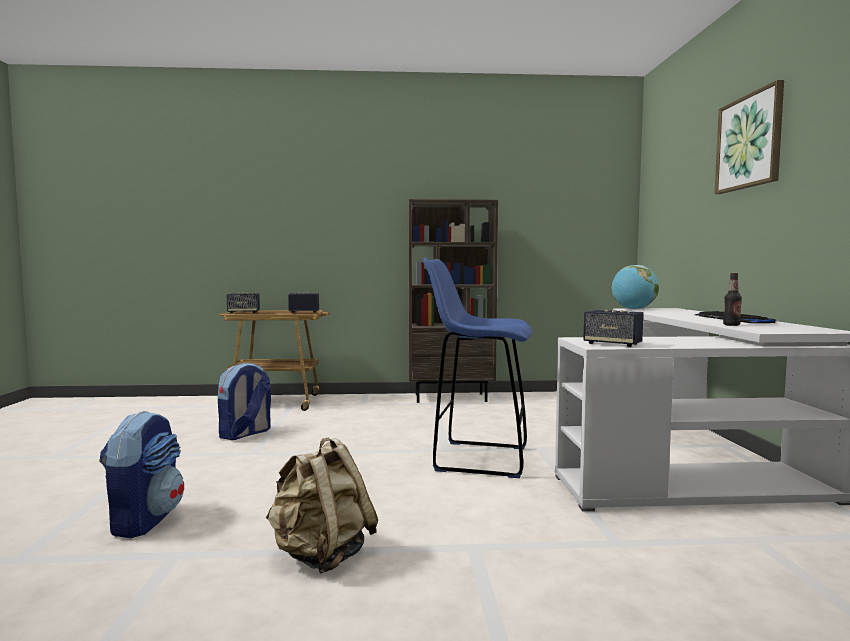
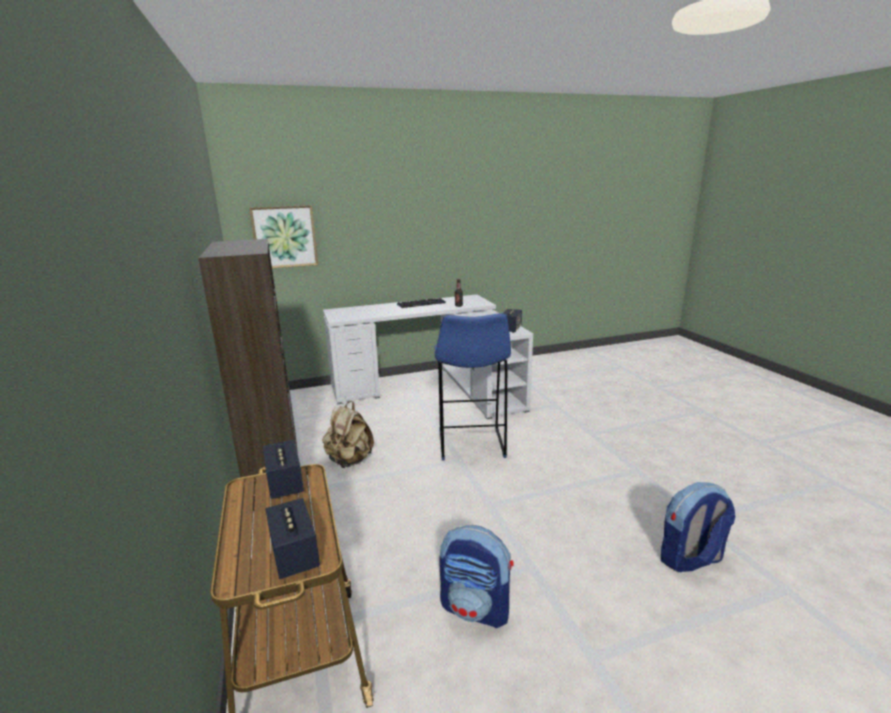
camera: 105 degrees left, 15 degrees up
(321, 555) = (642, 470): beige backpack -> beige backpack (349, 461)
(634, 309) = (344, 318): globe -> none
(749, 142) = (387, 194): picture -> picture (284, 237)

